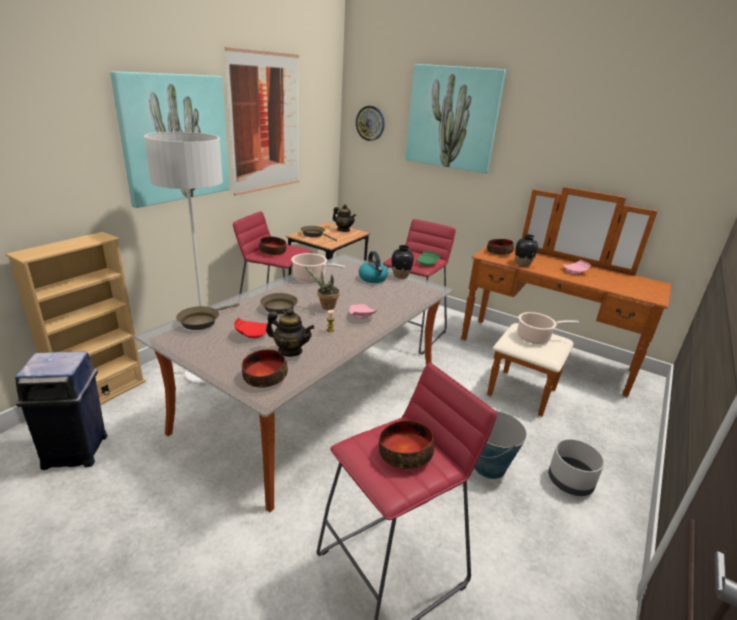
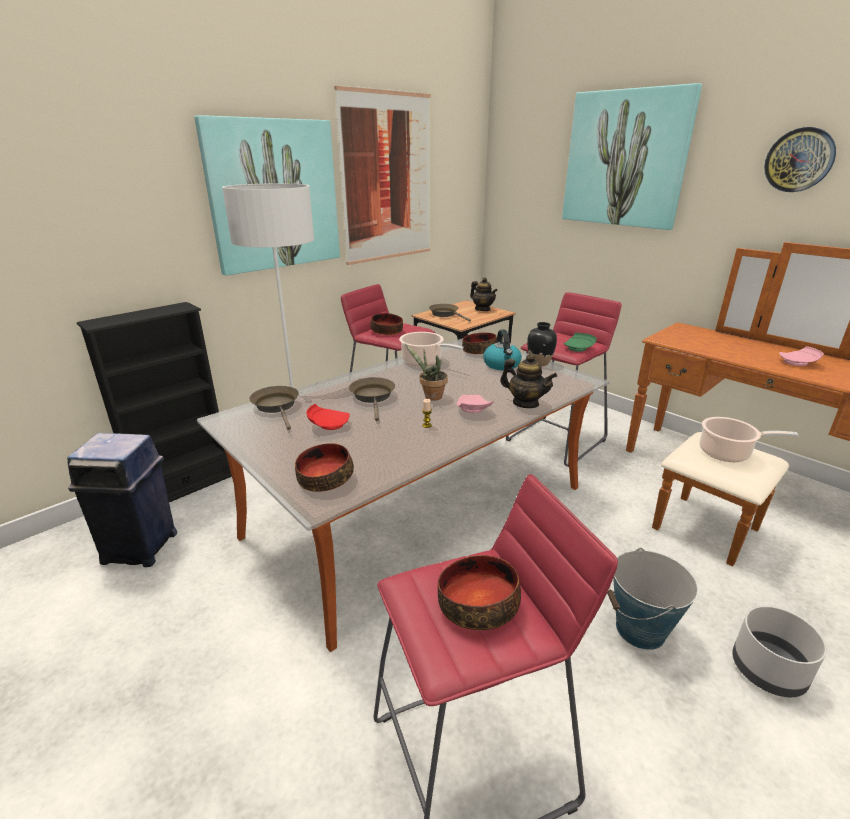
camera: 15 degrees right, 0 degrees up
(101, 395) = (184, 487): beige bookcase -> black bookcase
(202, 321) = (277, 406): brown frying pan -> brown frying pan turned 105 degrees clockwise
(290, 351) = (368, 448): teapot -> teapot (525, 403)
(370, 123) = (520, 176): wall clock -> wall clock (799, 160)
(499, 252) = (683, 335): bowl -> bowl (479, 350)
(522, 264) = (716, 351): black vase -> none

